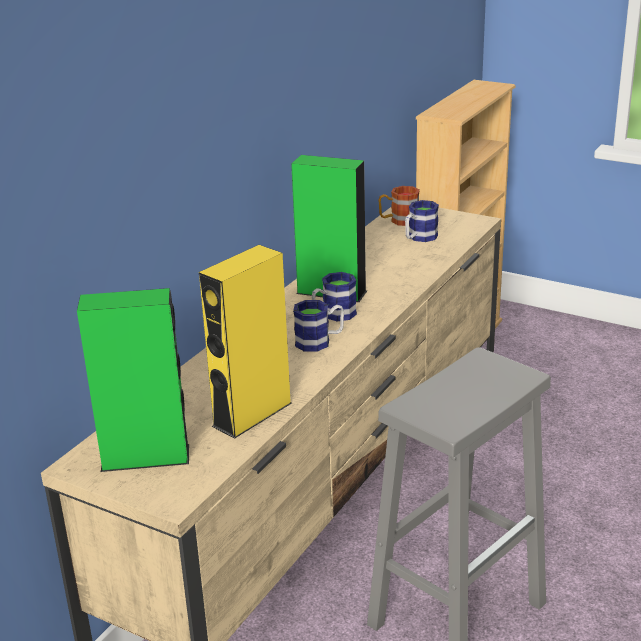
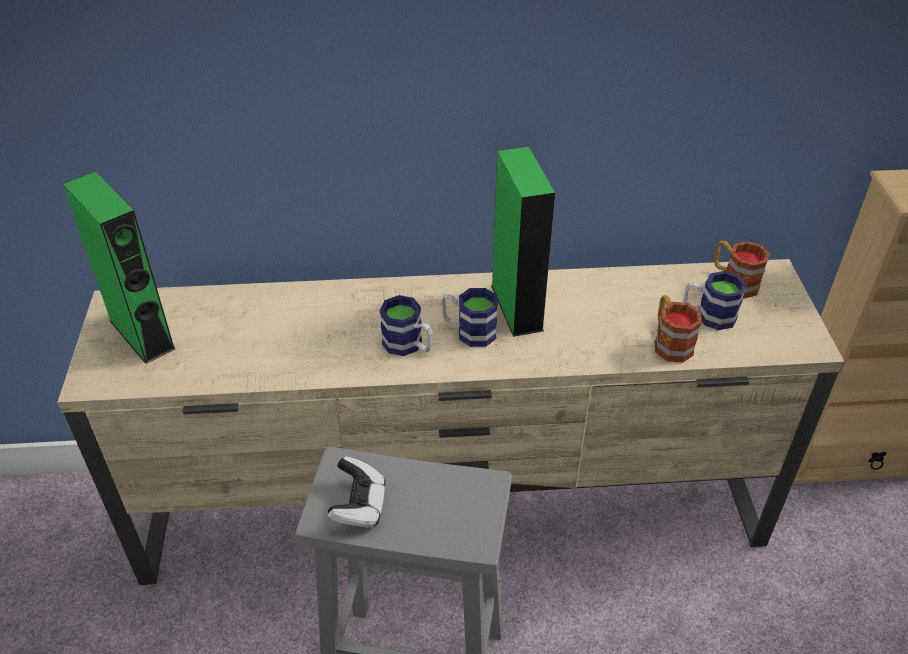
camera: 55 degrees right, 15 degrees up
(252, 414) = (245, 364): yellow speaker -> none
(427, 256) = (669, 342): none -> mug
(451, 411) = (359, 505): none -> game controller

